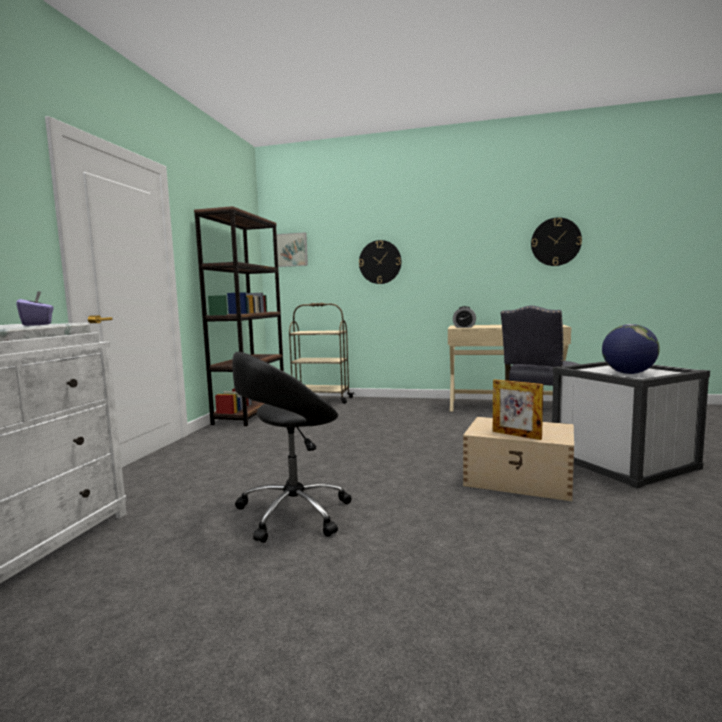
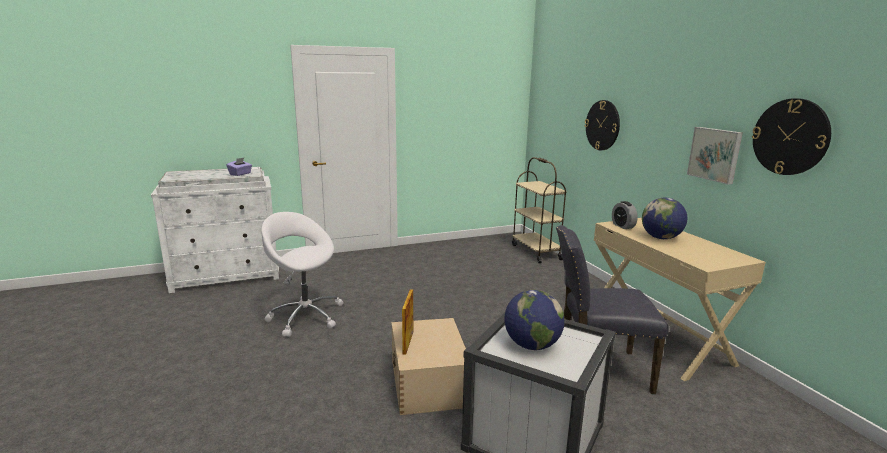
camera: 55 degrees right, 10 degrees up
(251, 413) = (464, 244): brown bookcase -> none
(291, 513) = (305, 317): black office chair -> white office chair
(292, 250) = (546, 99): picture -> picture (715, 154)
(499, 326) = (661, 238): none -> globe

